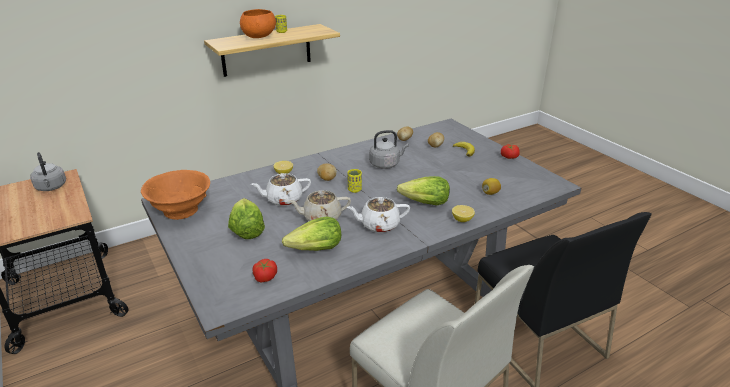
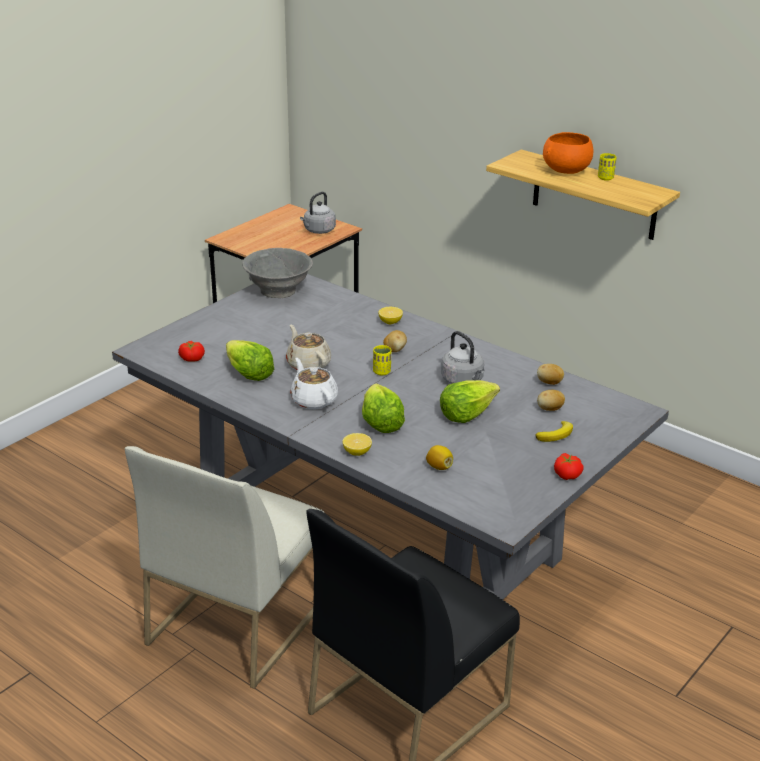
camera: 70 degrees right, 0 degrees up
(181, 210) = (278, 290): orange bowl -> grey bowl
(246, 230) = (263, 331): lettuce -> lettuce (466, 413)
(283, 199) = (332, 335): white teapot -> none

